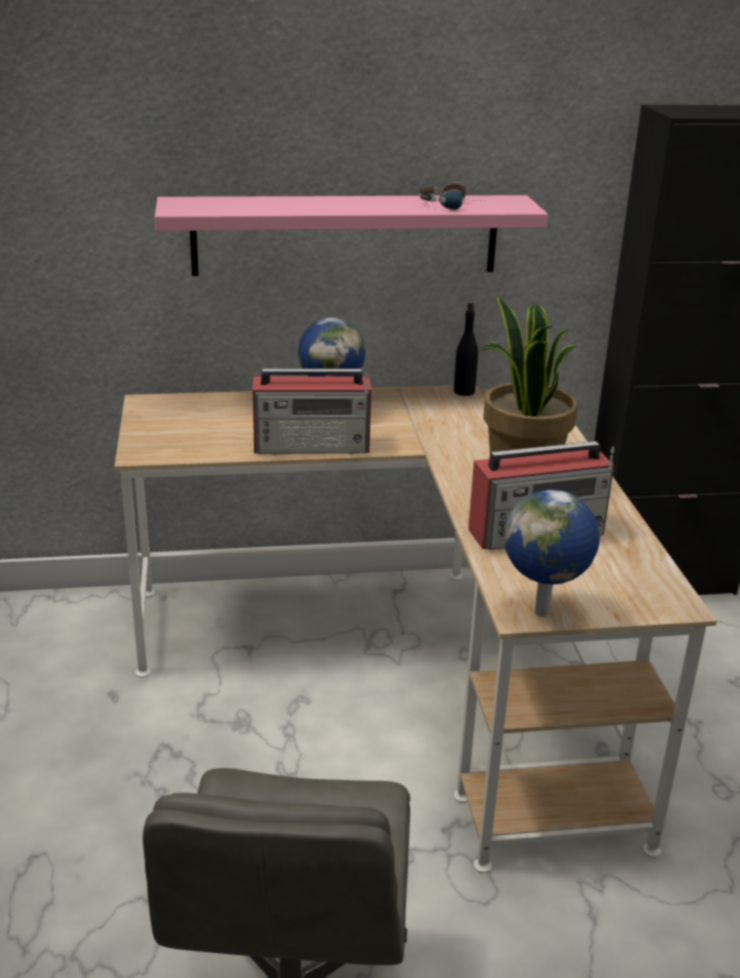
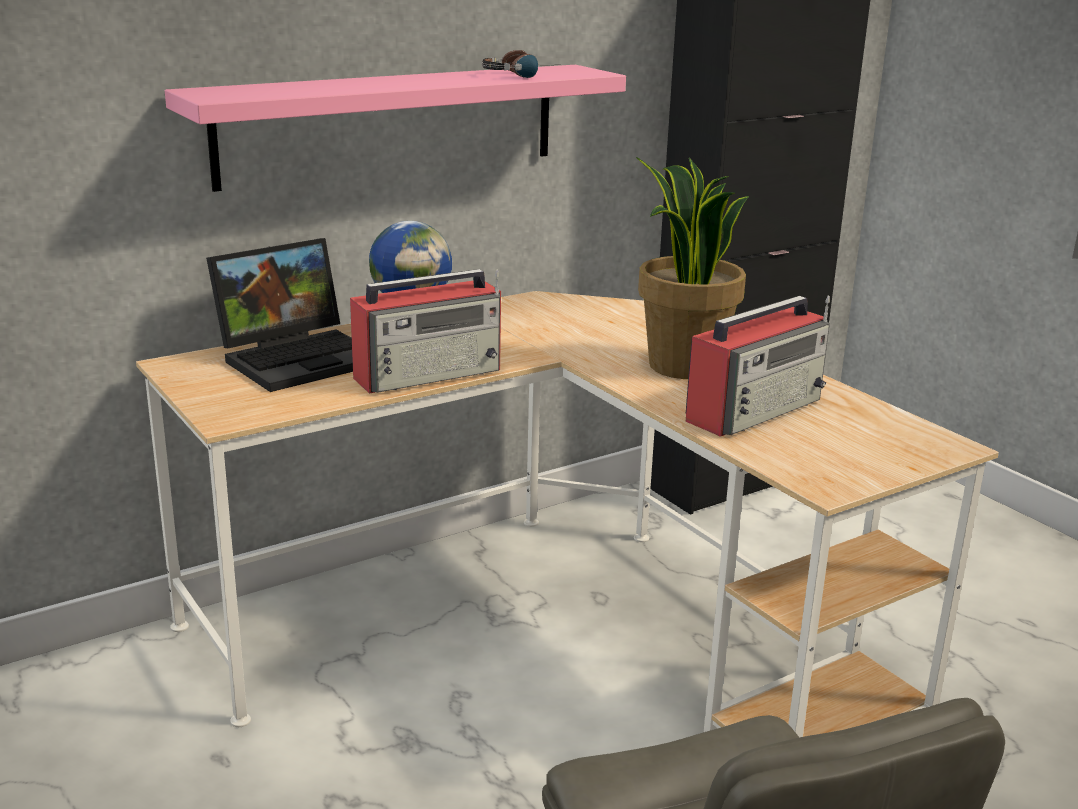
camera: 25 degrees left, 5 degrees down
(235, 413) = (301, 357): none -> laptop
(464, 391) = (535, 298): black bottle -> none
(544, 613) = (846, 481): globe -> none

